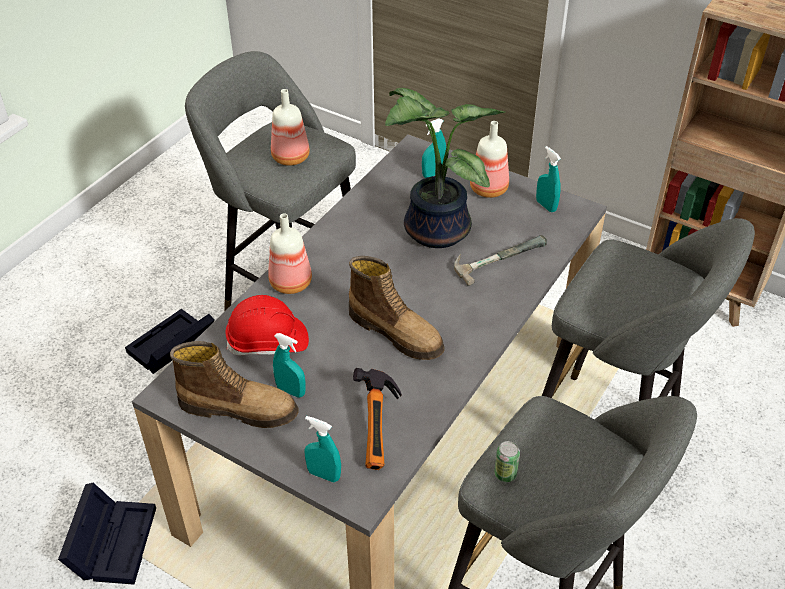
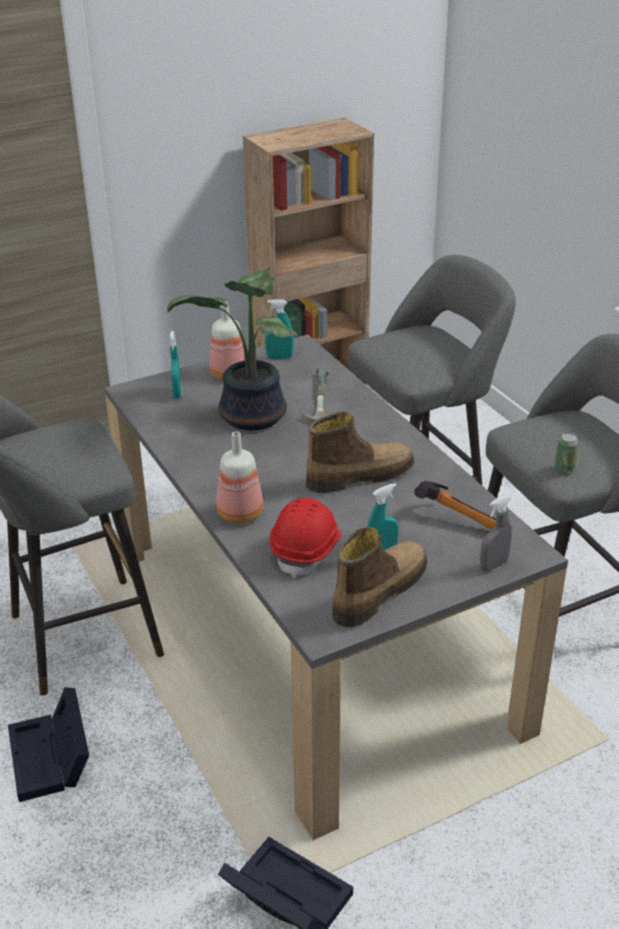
camera: 60 degrees left, 10 degrees down
(290, 157) = (70, 451): bottle -> none
(324, 475) = (493, 565): turquoise spray bottle -> grey spray bottle

